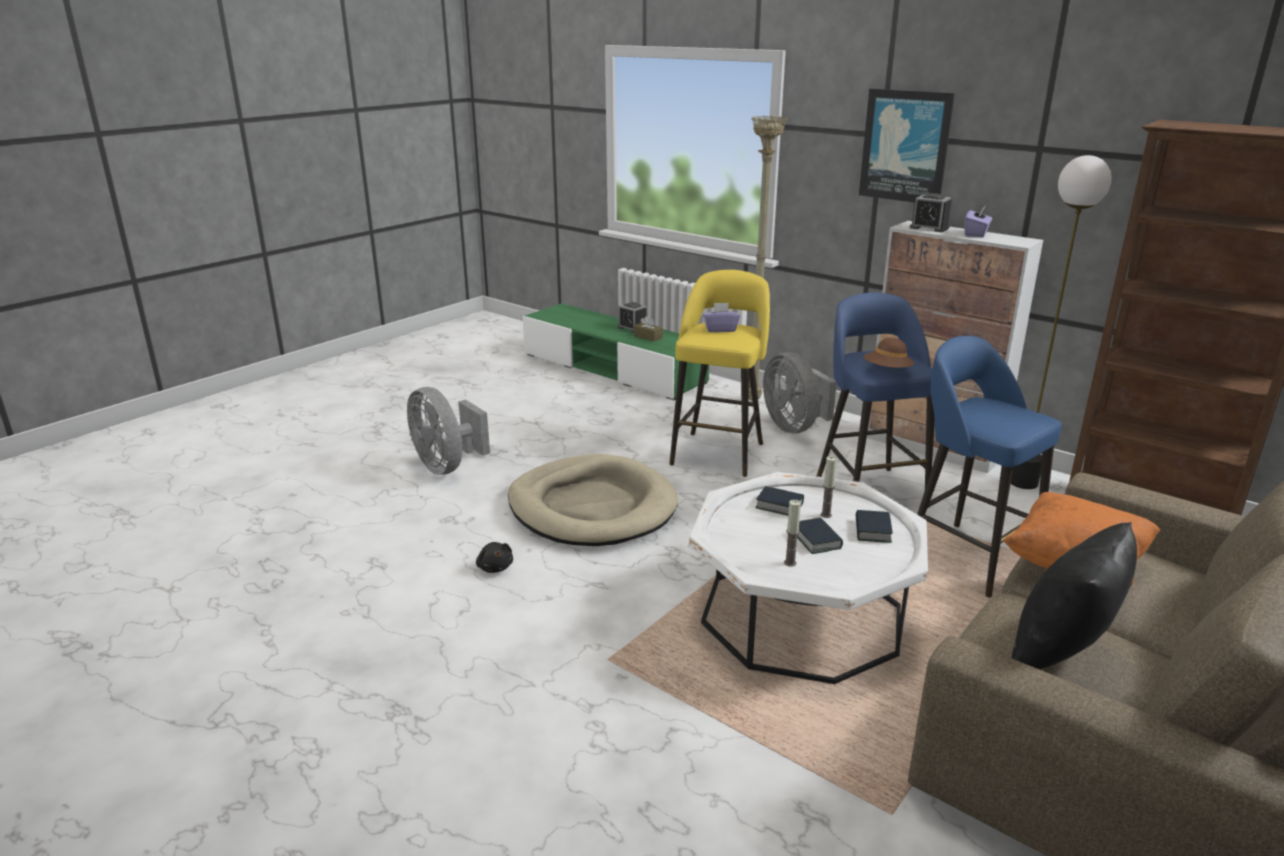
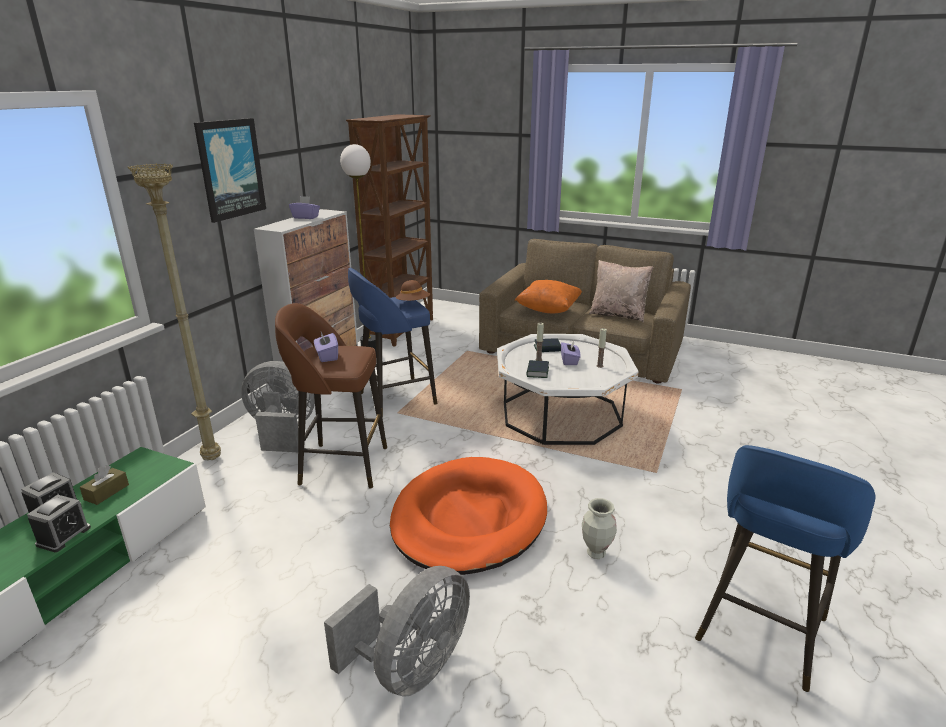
camera: 105 degrees left, 0 degrees up
(495, 567) = (596, 553): black plush toy -> vase
(592, 507) = (469, 519): beige dog bed -> orange dog bed
(718, 452) = (341, 465): yellow stool -> brown stool
(794, 427) = (282, 432): grey fan -> grey fan turned 135 degrees counterclockwise
(816, 540) = (569, 361): book -> purple tissue box
(929, 228) = (285, 224): alarm clock -> alarm clock (63, 536)
(967, 557) = (468, 371): blue stool -> blue stool (759, 632)
(1062, 650) = (618, 315): black pillow -> beige pillow

